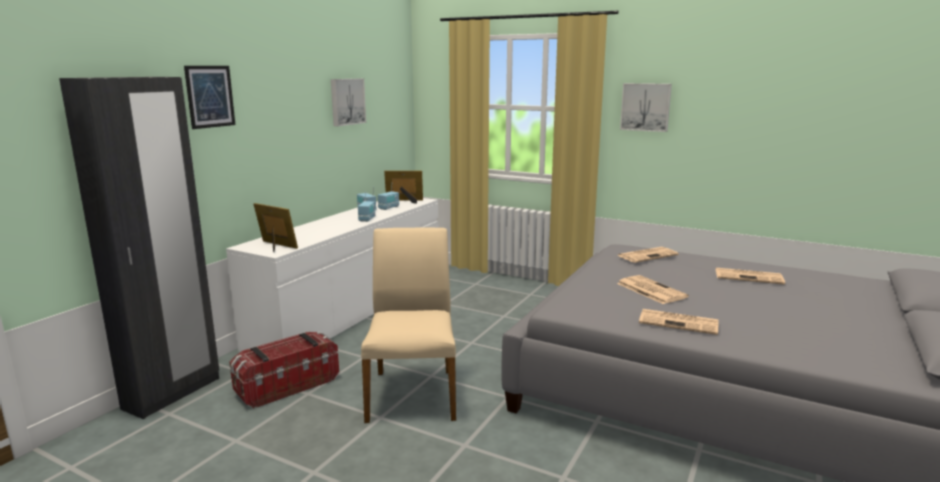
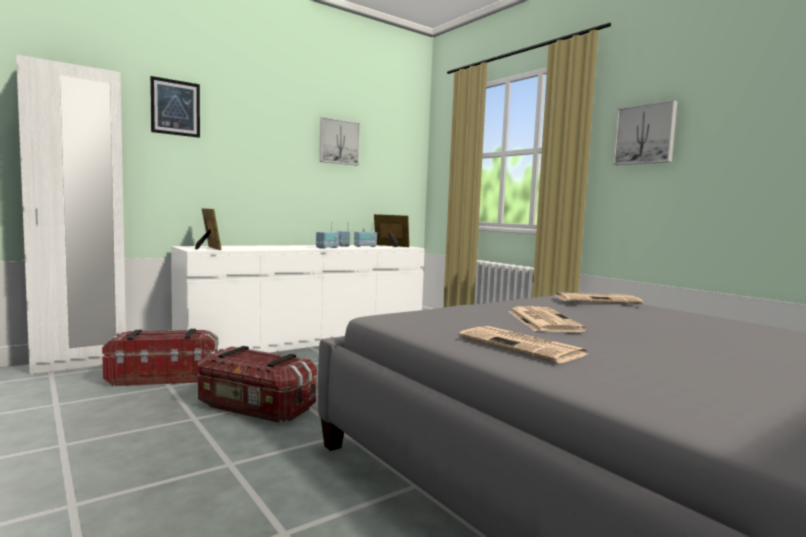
camera: 25 degrees right, 10 degrees down
(173, 393) = (79, 364): black wardrobe -> white wardrobe
(412, 394) = (254, 408): beige chair -> storage box
(749, 277) = (729, 331): newspaper -> none

